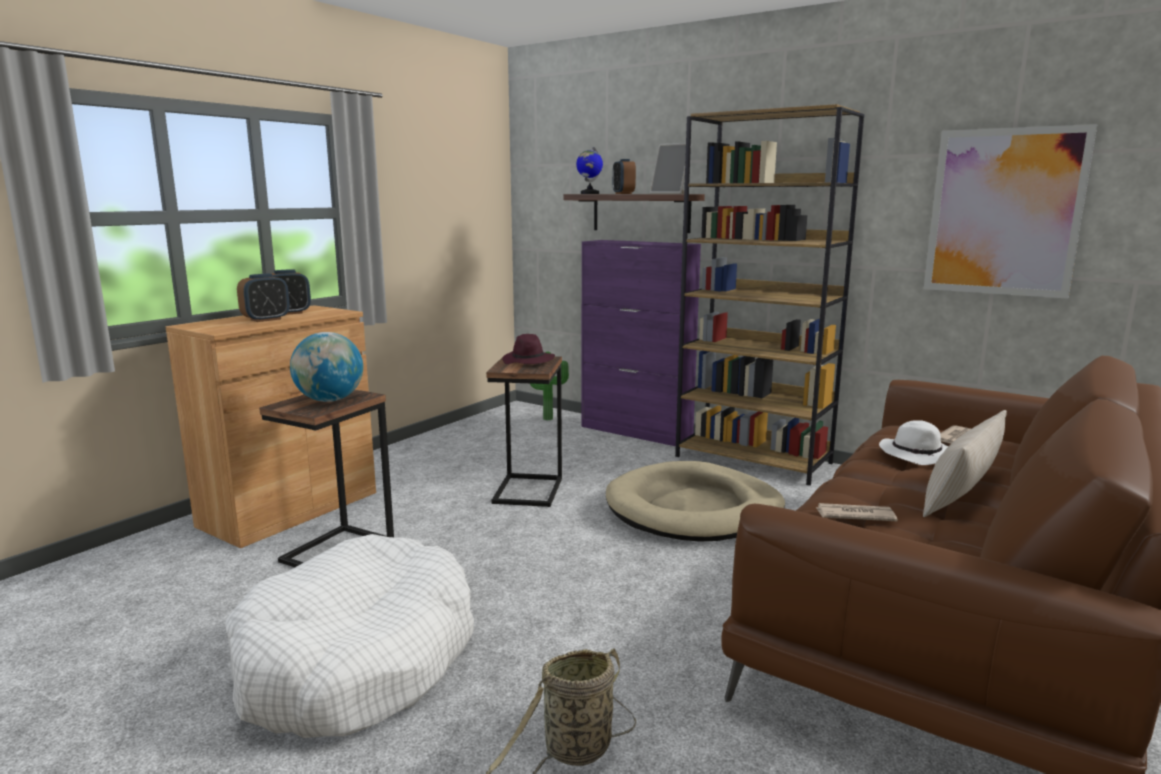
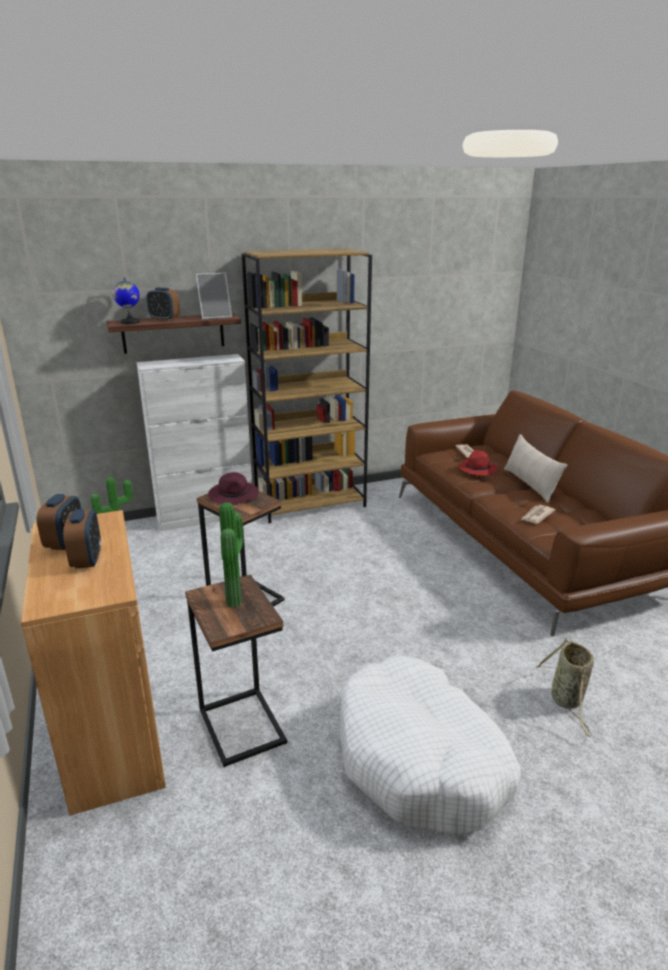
camera: 55 degrees left, 10 degrees up
(330, 400) = (237, 602): globe -> potted plant
(636, 432) = (206, 516): purple cabinet -> white cabinet
(694, 509) = (352, 553): beige dog bed -> none
(917, 454) = (477, 469): white hat -> red hat
(1004, 212) = (428, 312): picture -> none

